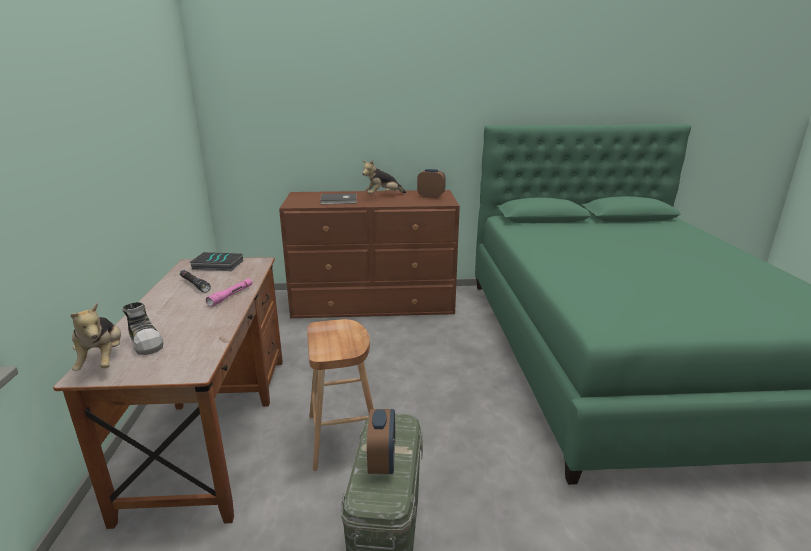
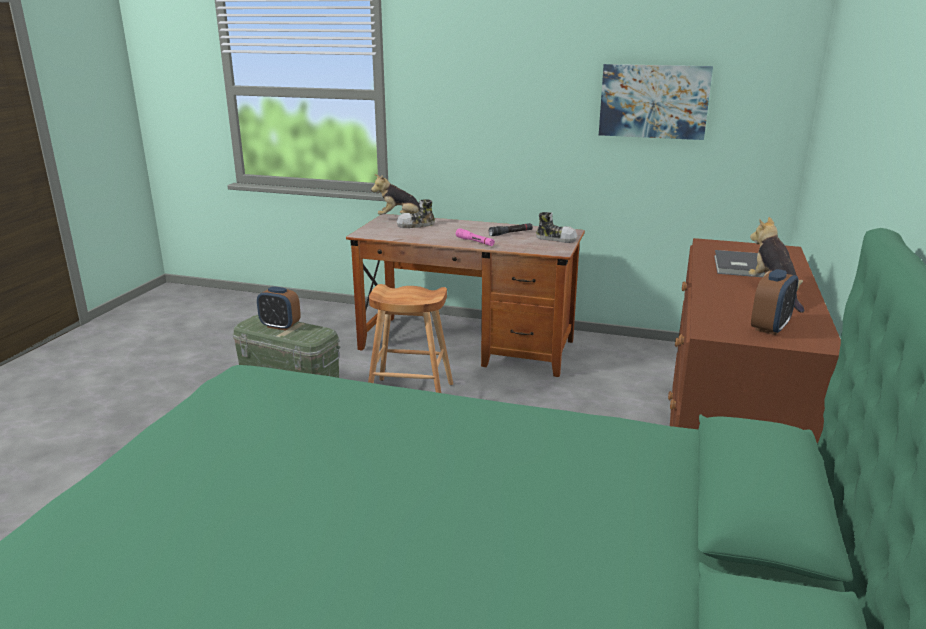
camera: 110 degrees right, 0 degrees up
(151, 126) = (654, 101): none -> picture
(217, 265) = (556, 239): book -> shoe

